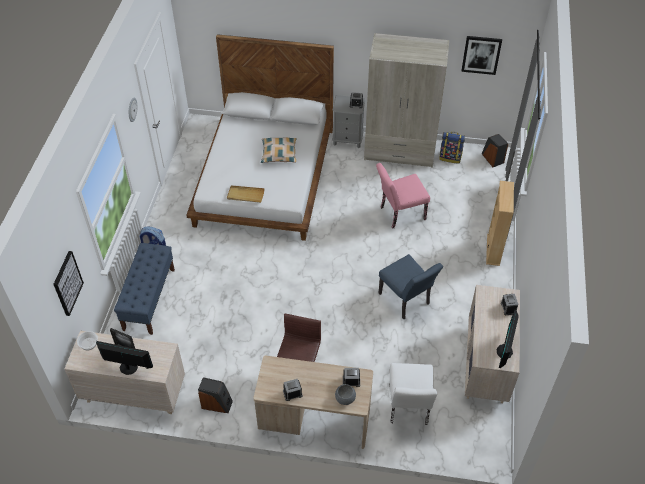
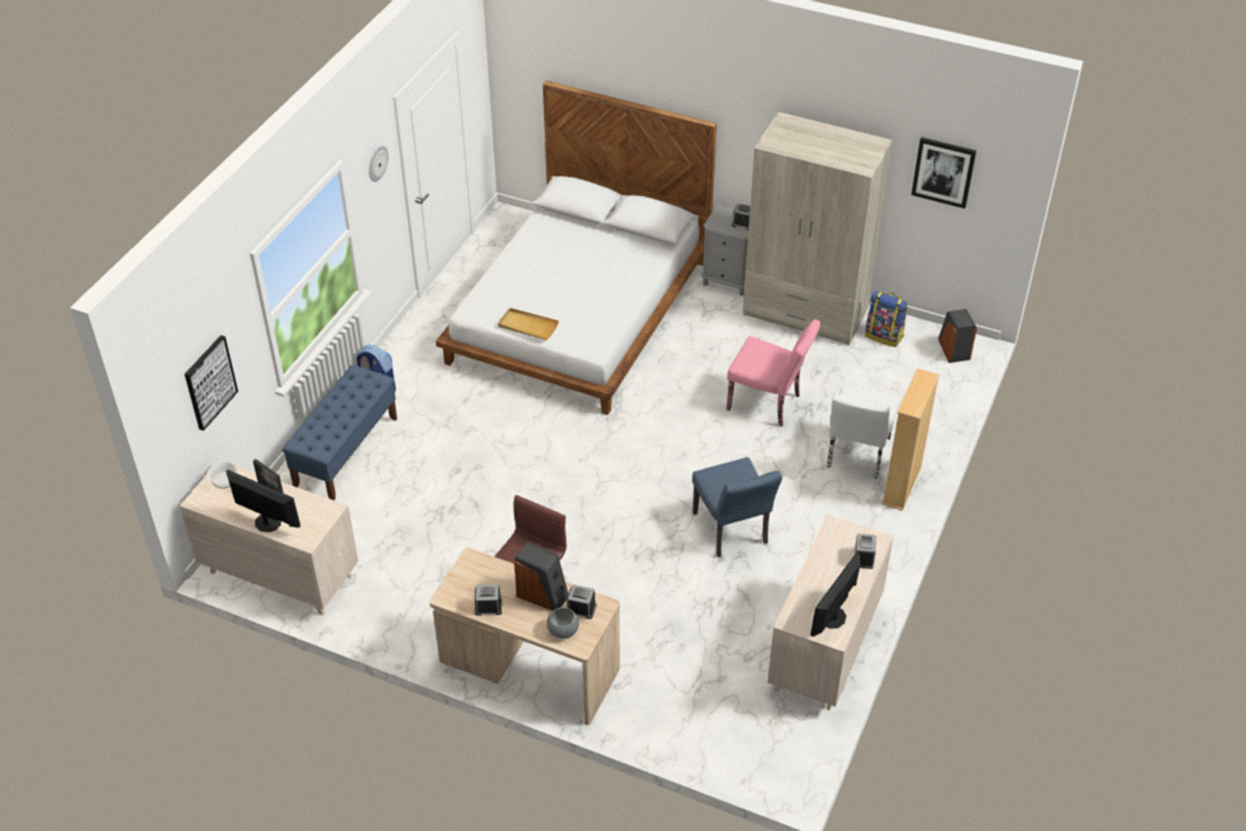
camera: 15 degrees right, 5 degrees down
(217, 404) = (393, 615): speaker -> speaker (542, 595)
(279, 153) = (600, 276): pillow -> none
(399, 214) = (769, 404): pink chair -> pink chair turned 150 degrees counterclockwise
(408, 408) = (677, 685): white chair -> white chair (856, 456)

